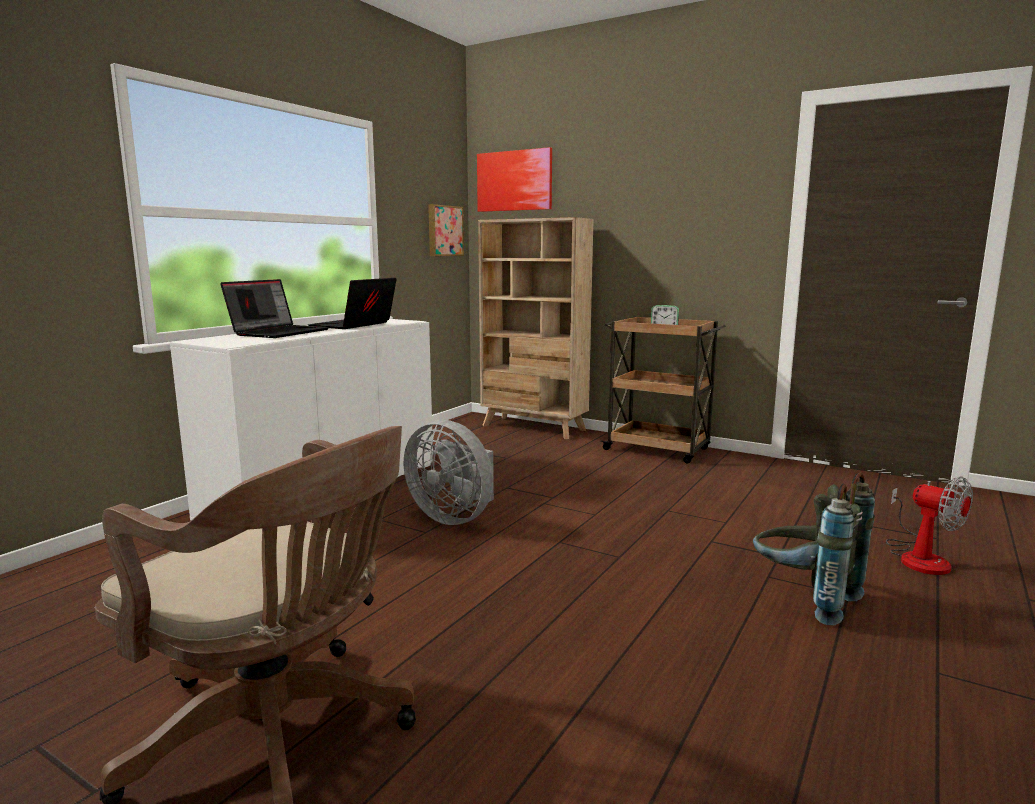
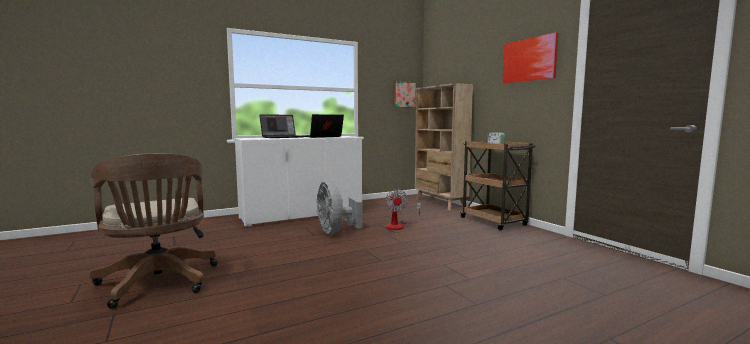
camera: 30 degrees right, 5 degrees down
(514, 181) = (441, 66): picture -> picture (529, 60)
(804, 599) = (446, 299): grey backpack -> none
(919, 557) = (568, 300): fan -> fan (399, 226)

